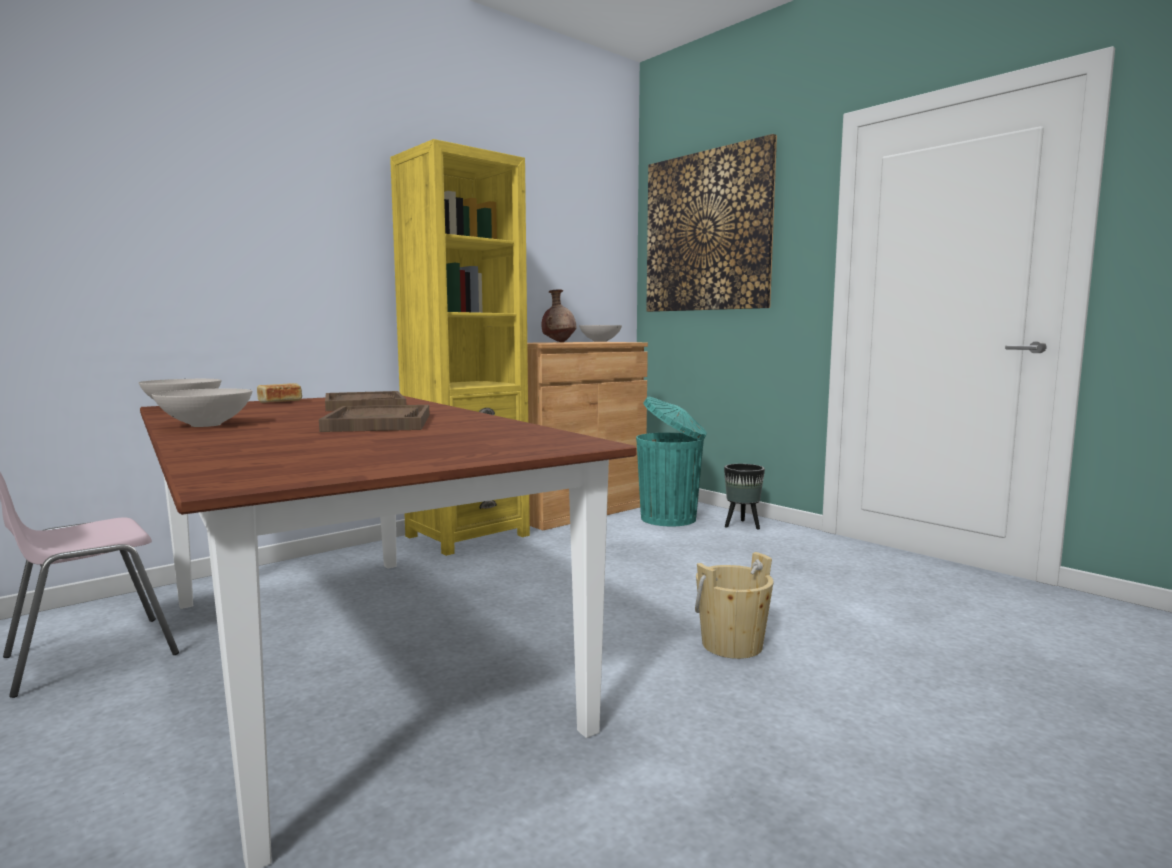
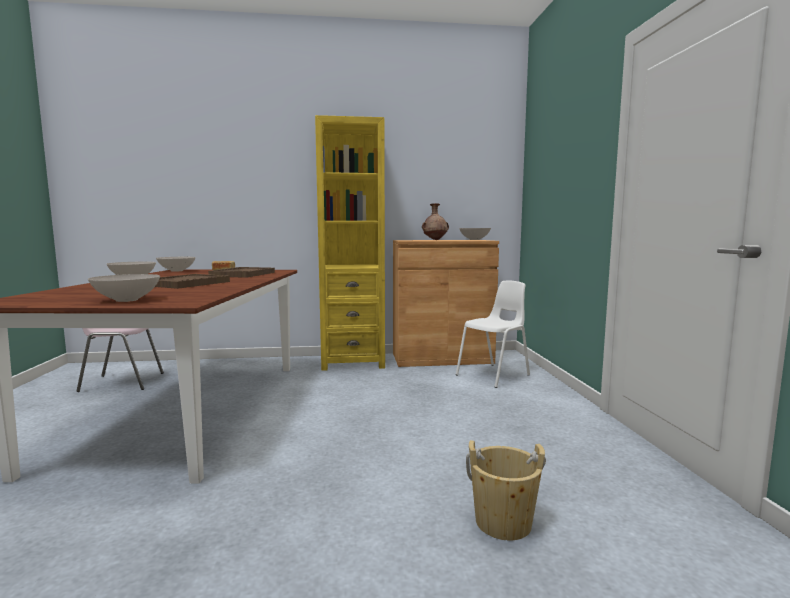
camera: 35 degrees right, 0 degrees up
(474, 450) = (126, 300): none -> white bowl
(670, 519) = (494, 375): turquoise trash can -> white chair
(707, 232) = (552, 152): picture -> none
(732, 645) = (360, 464): beige bucket -> beige bucket (503, 522)
(742, 525) = (539, 391): black planter -> none

